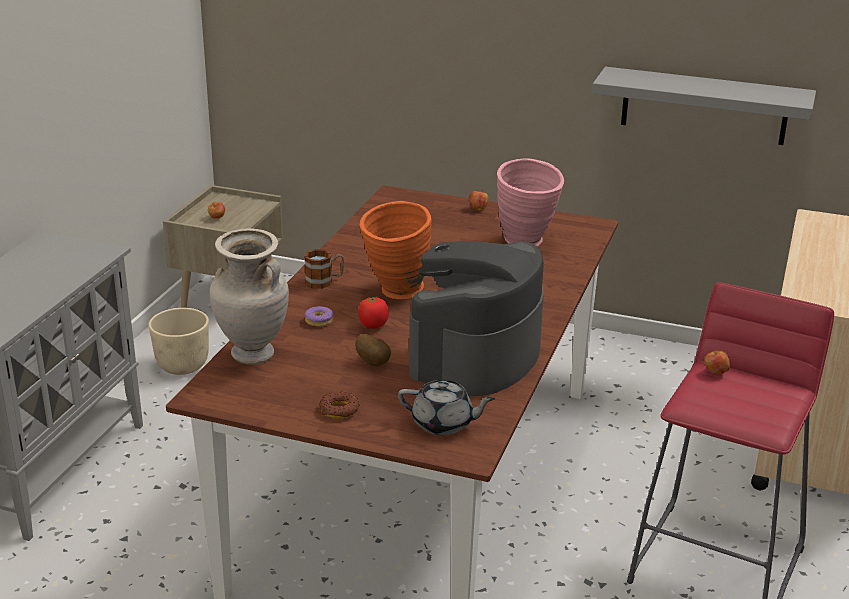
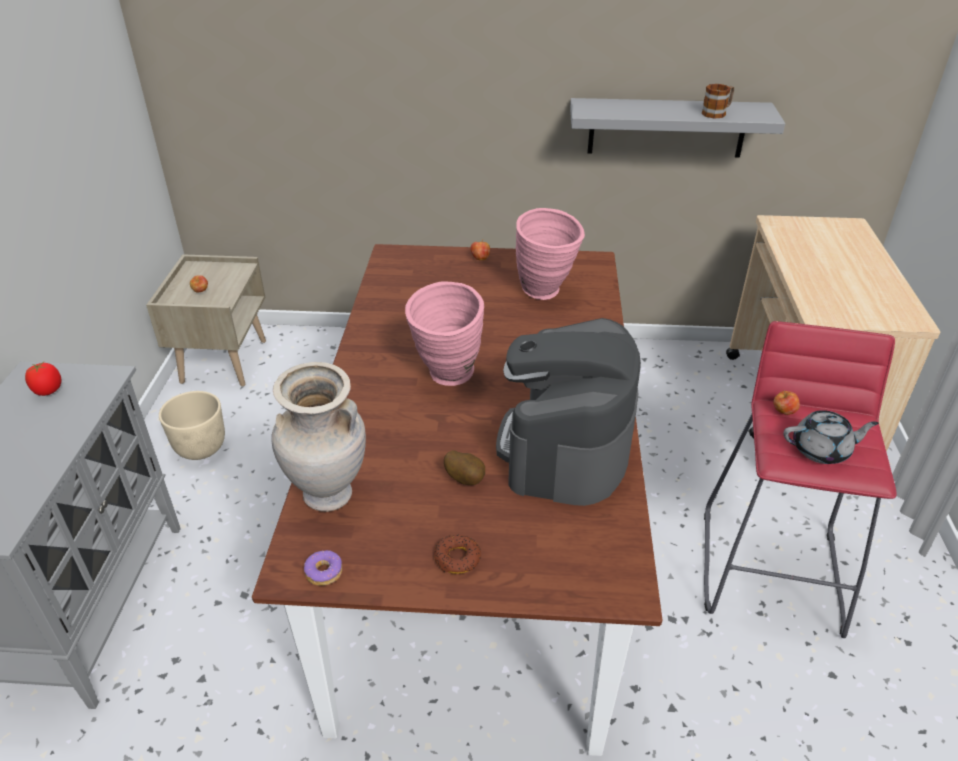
camera: 15 degrees left, 10 degrees up
(319, 321) = (383, 431): donut -> donut (324, 572)
(325, 281) = (367, 375): mug -> mug (717, 113)
(373, 325) = (443, 426): tomato -> tomato (48, 390)
(395, 294) = (447, 379): orange vase -> pink vase
(443, 423) = (579, 553): grey teapot -> grey teapot (821, 450)

